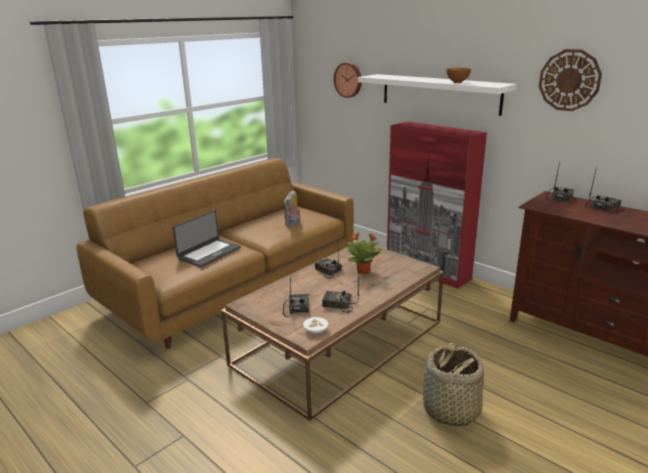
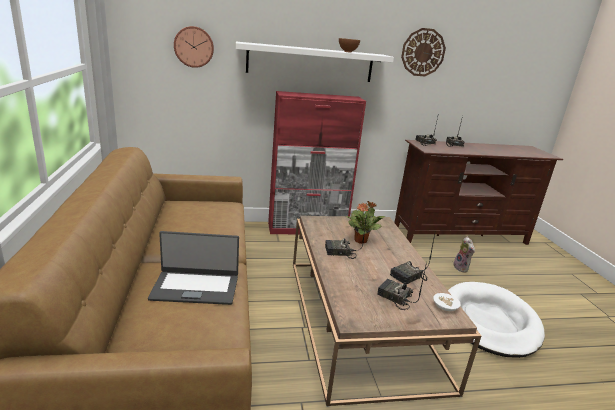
camera: 55 degrees left, 0 degrees up
(209, 253) = (195, 287): laptop -> laptop turned 105 degrees clockwise
(293, 224) = (213, 220): plush toy -> plush toy (462, 268)
(450, 410) = (489, 321): basket -> white dog bed

